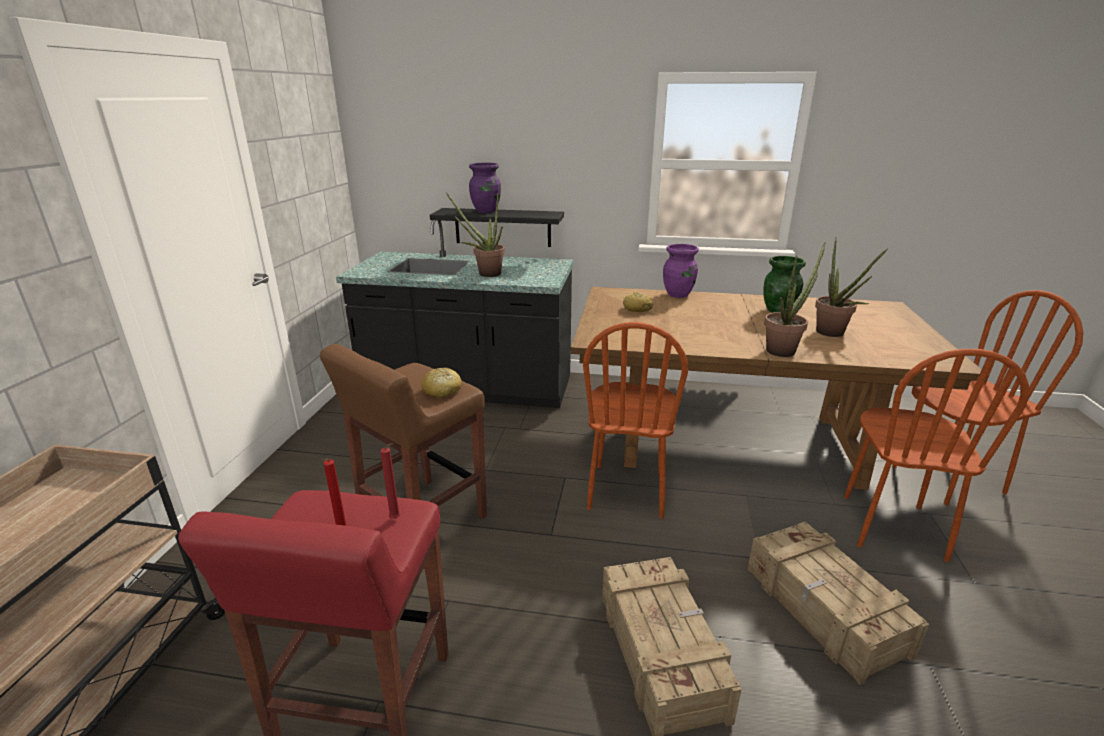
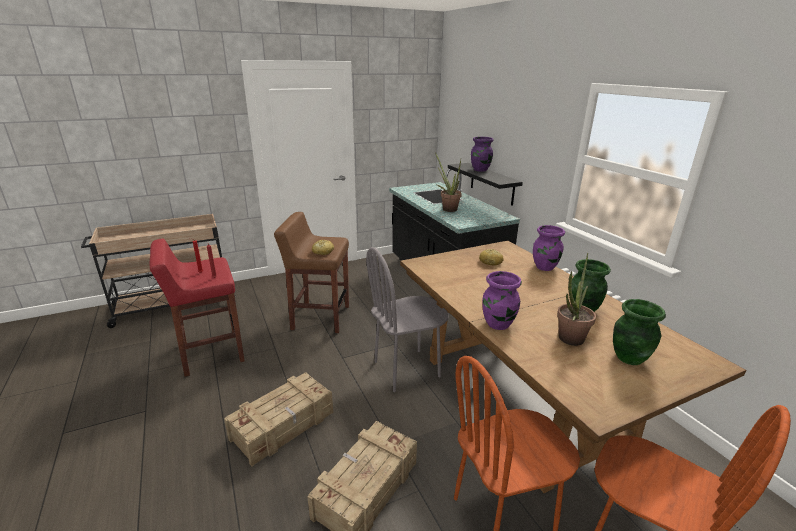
camera: 55 degrees right, 0 degrees up
(627, 490) = (407, 369): brown chair -> grey chair
(784, 349) = (498, 324): potted plant -> purple vase
(872, 325) = (628, 357): none -> green vase

